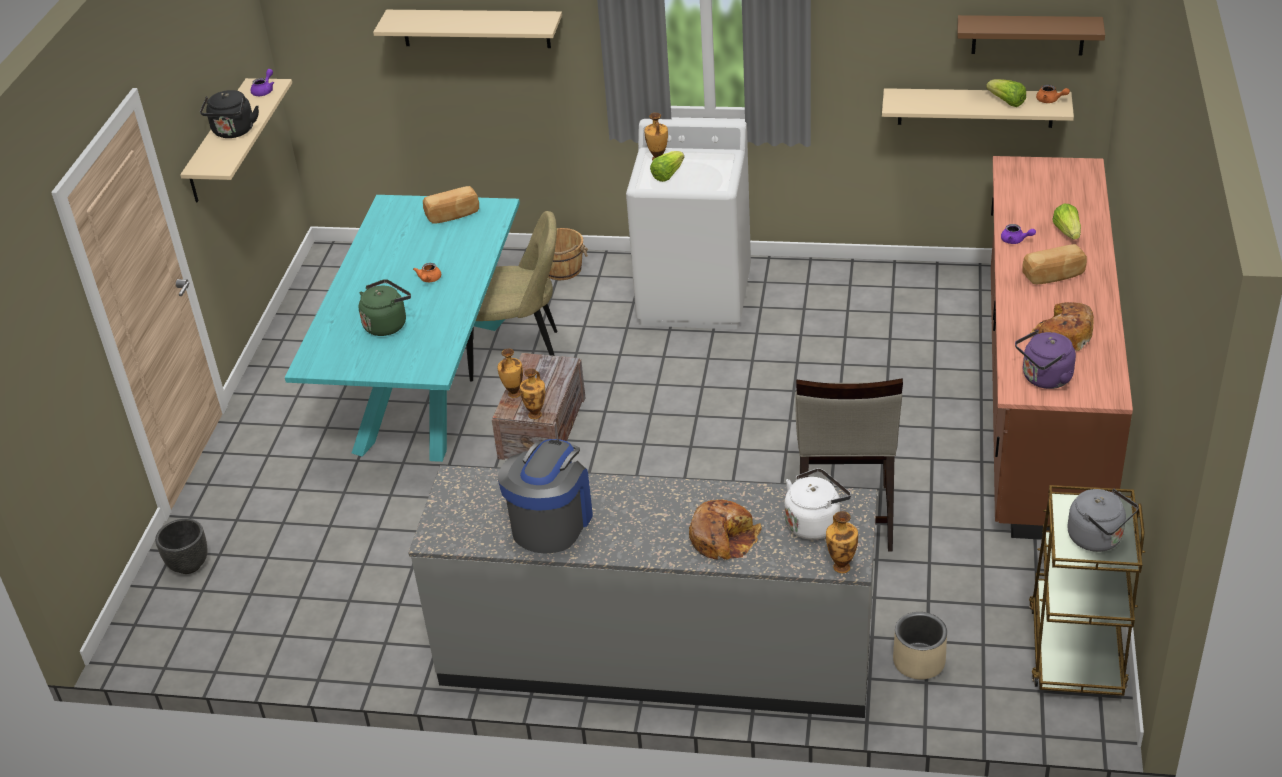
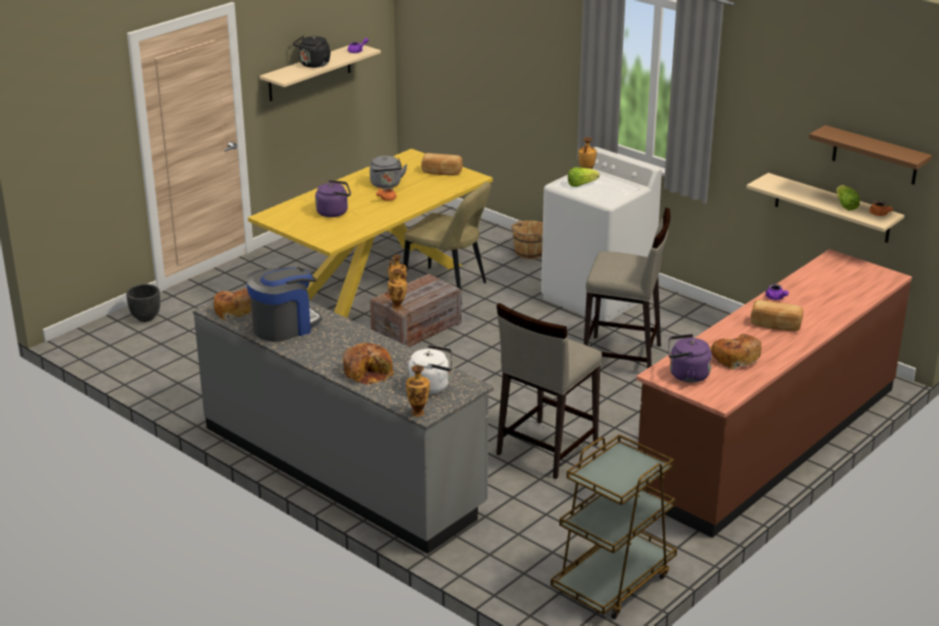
camera: 30 degrees right, 10 degrees down
(387, 324) = (334, 212): green kettle -> purple kettle
(430, 384) = (377, 282): turquoise dining table -> yellow dining table
(464, 527) = (236, 310): none -> bread
(475, 28) = (511, 51): beige shelf -> none
(799, 363) = (623, 357): none -> beige stool
(919, 662) = (498, 542): beige planter -> none
(1067, 232) = (821, 306): lettuce -> none
(1098, 539) = (617, 476): grey kettle -> grey kettle (386, 185)

